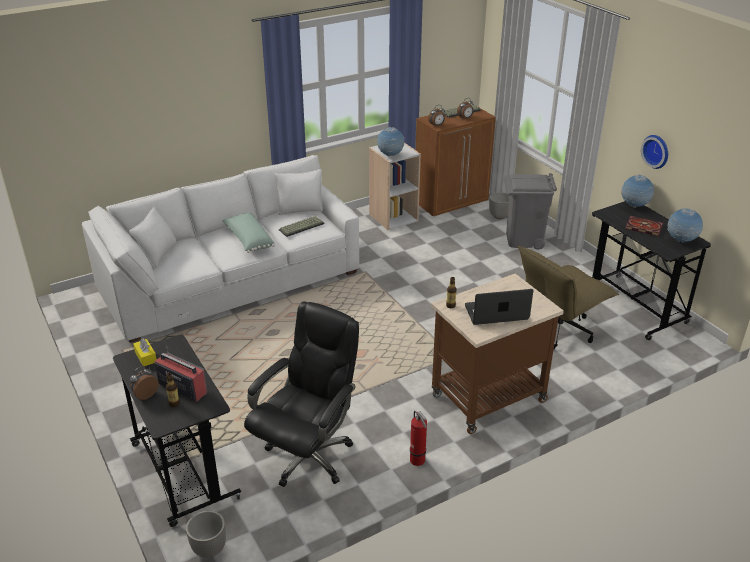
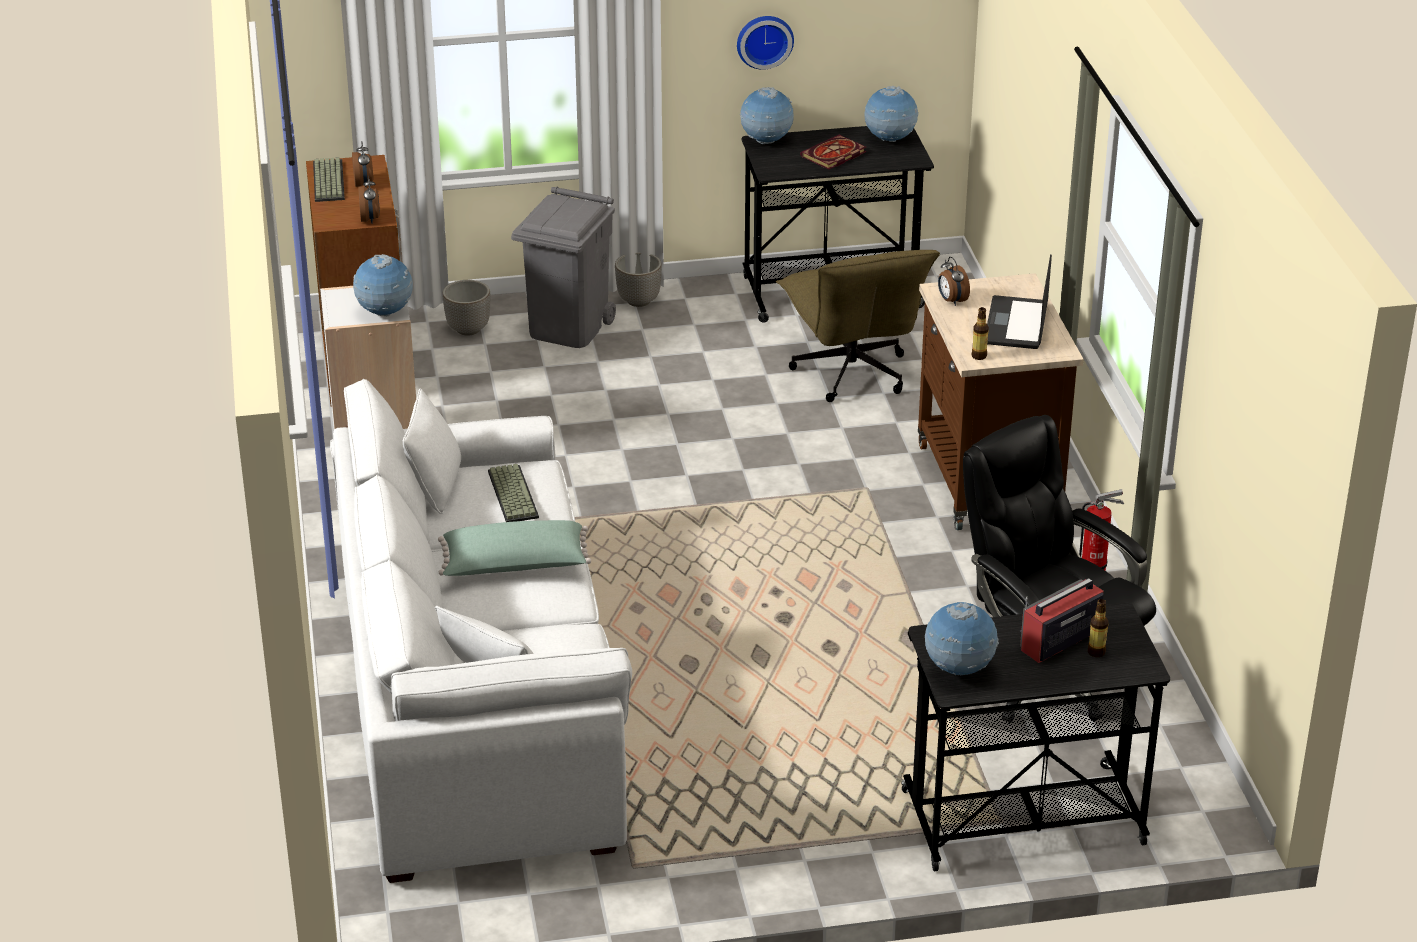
camera: 70 degrees left, 0 degrees up
(145, 394) = (1062, 679): alarm clock -> alarm clock (951, 301)
(146, 357) = (959, 670): yellow tissue box -> globe
(209, 549) = (1202, 812): planter -> planter (639, 301)

